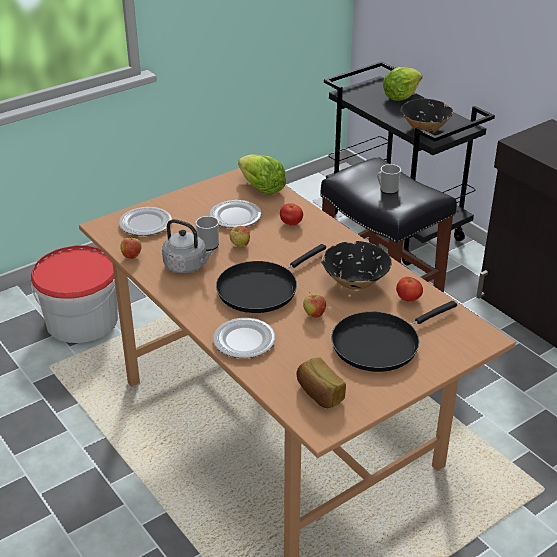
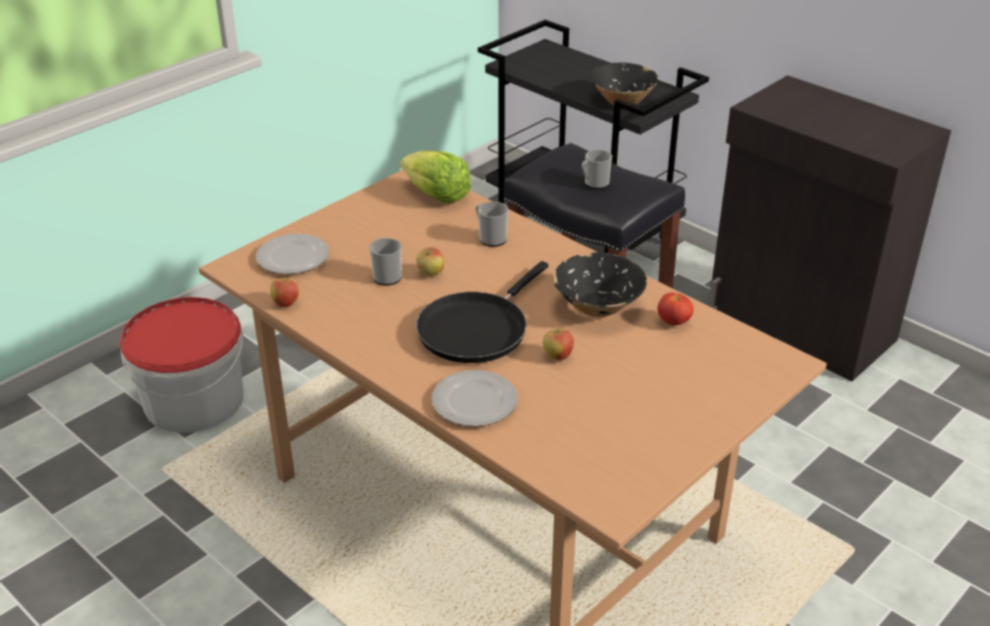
camera: 10 degrees left, 0 degrees up
(187, 266) = (367, 309): grey kettle -> none
(234, 217) = (412, 236): plate -> none
(291, 223) = (490, 238): tomato -> mug
(319, 394) = (596, 462): bread -> none
(380, 343) = (656, 385): black frying pan -> none
(401, 96) = (579, 62): lettuce -> none

